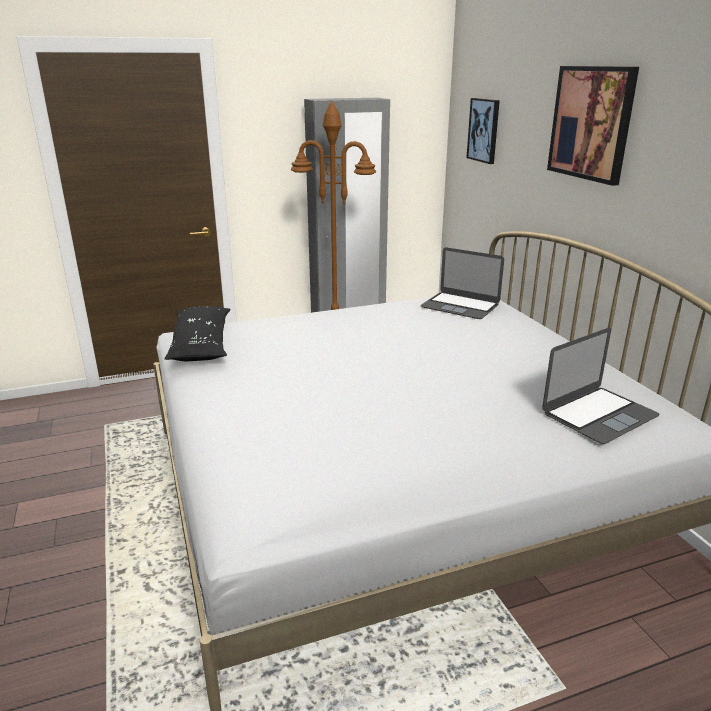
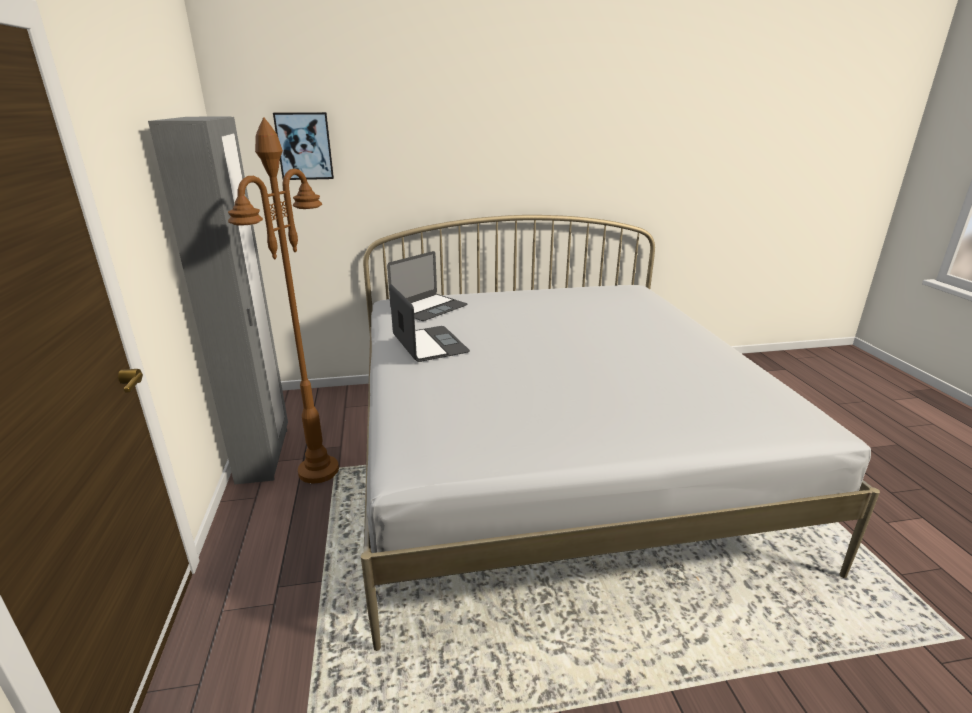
camera: 80 degrees left, 0 degrees up
(201, 345) = (469, 447): black pillow -> none
(591, 123) = (470, 123): picture -> none
(599, 414) = (635, 299): laptop -> laptop (429, 344)

